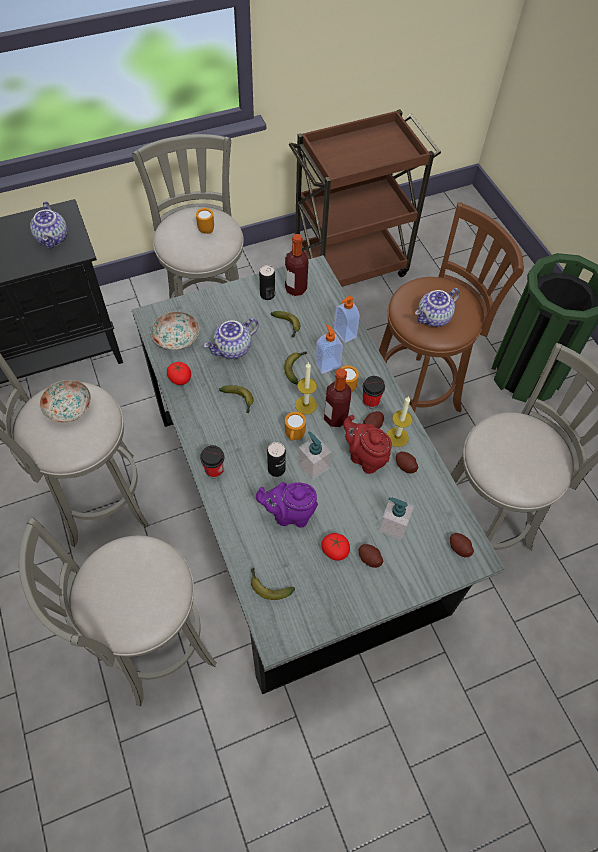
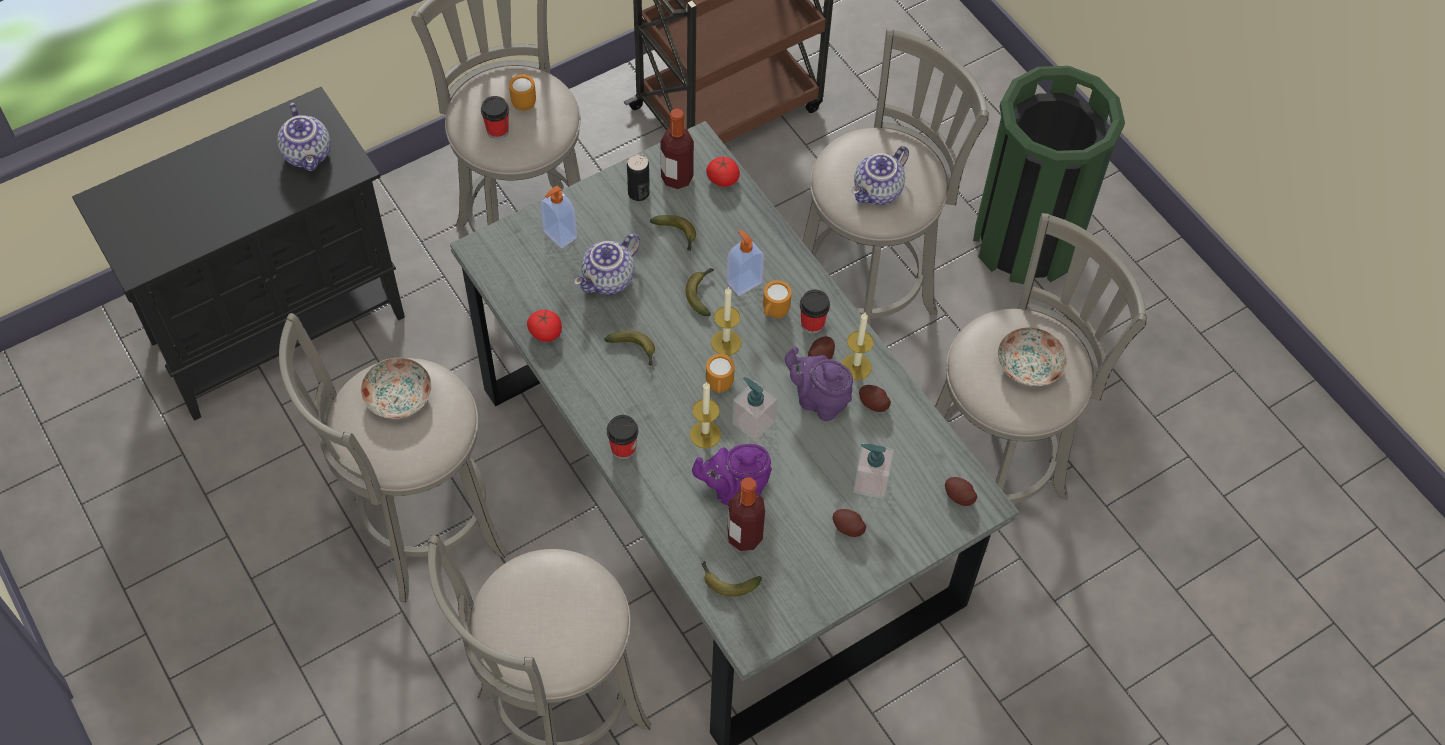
camera: 10 degrees left, 0 degrees up
(177, 337) = (526, 275): plate -> plate (1030, 365)
(184, 243) = (497, 130): none -> cup
(276, 469) = (705, 434): can -> candle
(335, 418) = (769, 354): bottle -> bottle (744, 536)
(335, 550) = (802, 524): tomato -> tomato (723, 178)
(344, 334) = (758, 234): soap dispenser -> soap dispenser (559, 235)
(365, 457) = (818, 400): red teapot -> purple teapot
(417, 394) = (867, 297): brown stool -> grey stool

